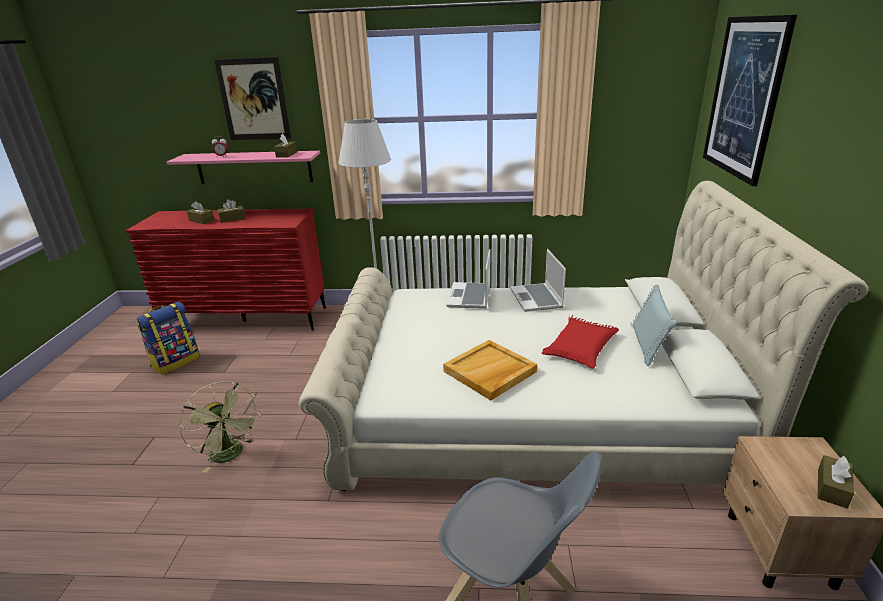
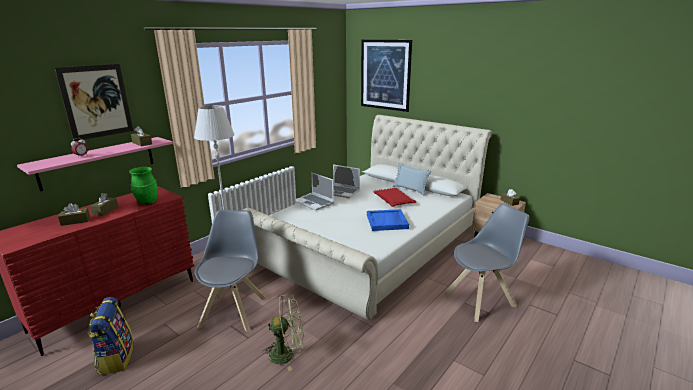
camera: 55 degrees left, 5 degrees down
(265, 222) = (147, 202): none -> green vase
(283, 380) = (234, 310): none -> grey chair
(490, 372) = (387, 222): beige tray -> blue tray

